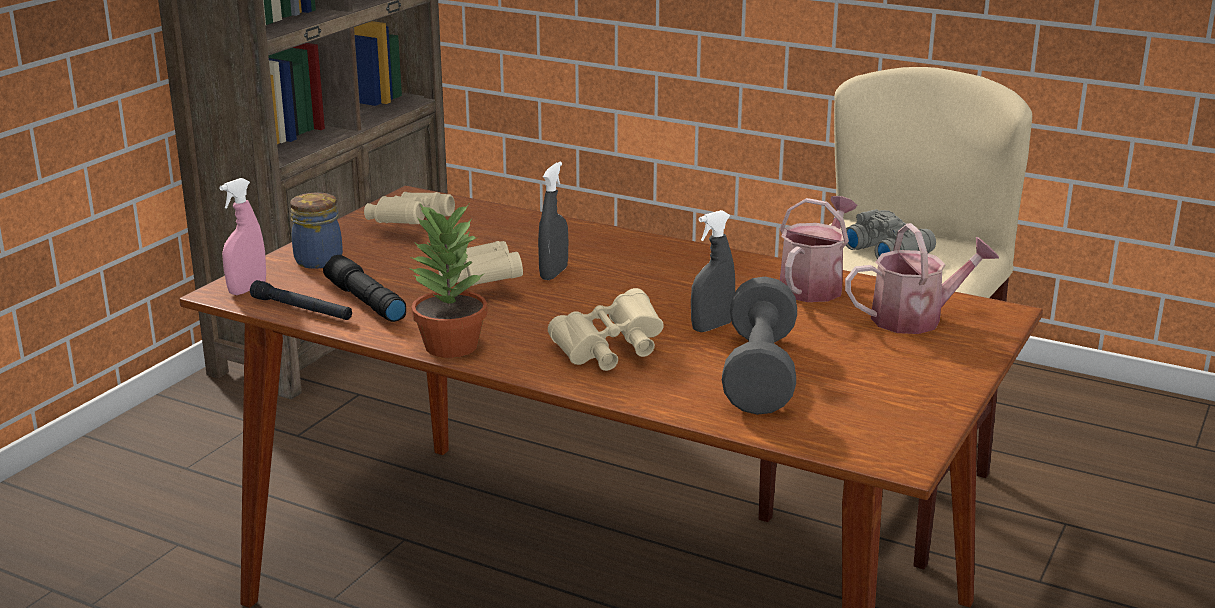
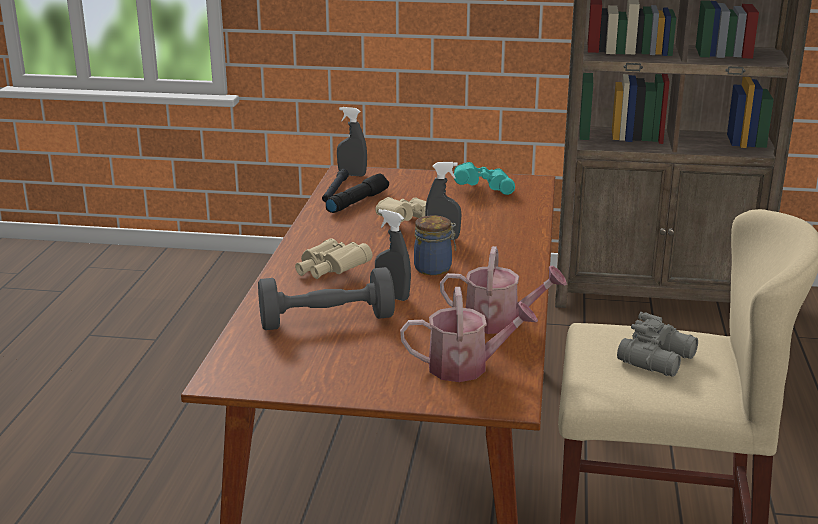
camera: 70 degrees right, 0 degrees up
(247, 289) = (352, 175): pink spray bottle -> grey spray bottle
(319, 260) = (408, 180): jar -> jar (434, 268)
(408, 226) = (482, 189): beige binoculars -> turquoise binoculars
(449, 346) = (310, 232): potted plant -> none
(916, 318) = (466, 367): watering can -> watering can turned 60 degrees counterclockwise

